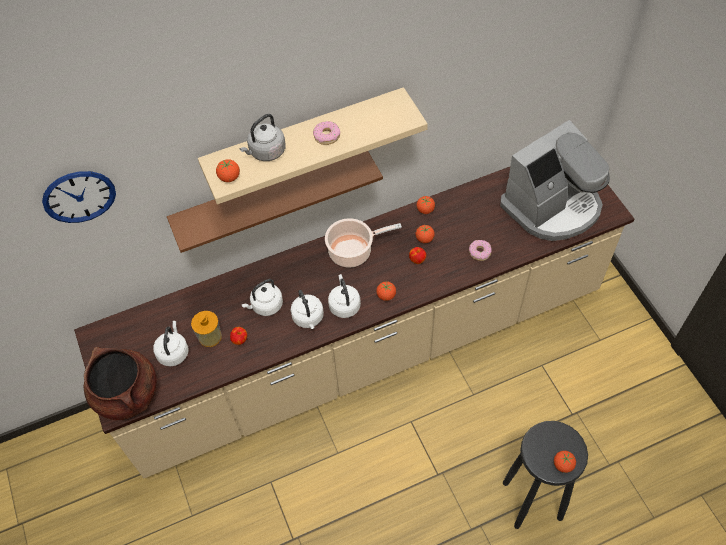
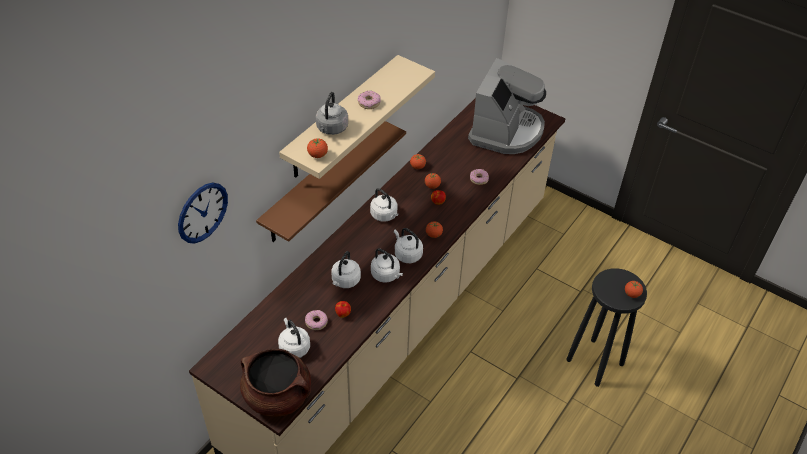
camera: 35 degrees left, 10 degrees down
(210, 336) = (316, 322): soap dispenser -> donut
(353, 251) = (385, 215): cooking pot -> white kettle

